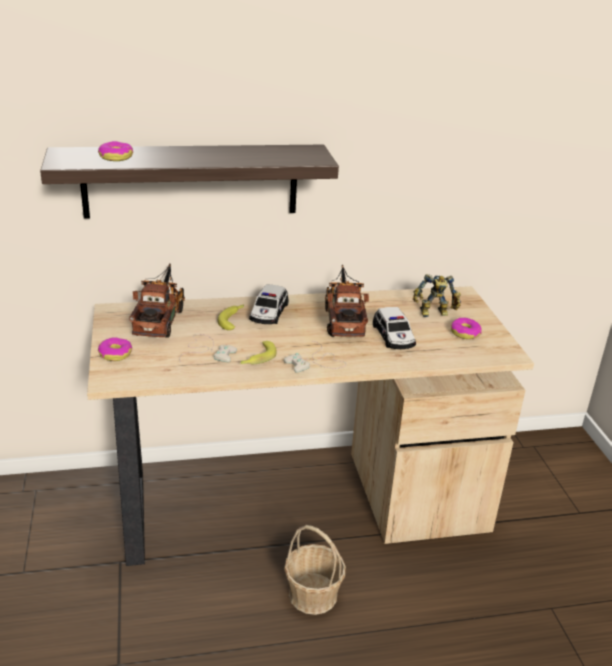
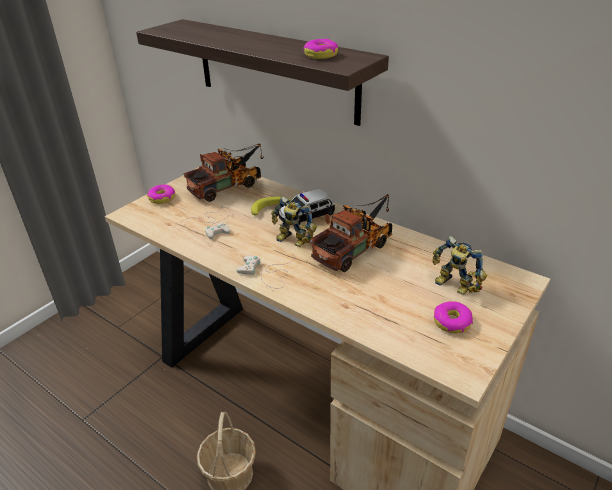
camera: 50 degrees right, 5 degrees up
(116, 157) = (199, 32): donut -> donut (320, 55)
(257, 358) = (233, 246): banana -> none
(293, 334) = (292, 241): none -> toy robot
(393, 336) = (371, 286): toy car -> none

